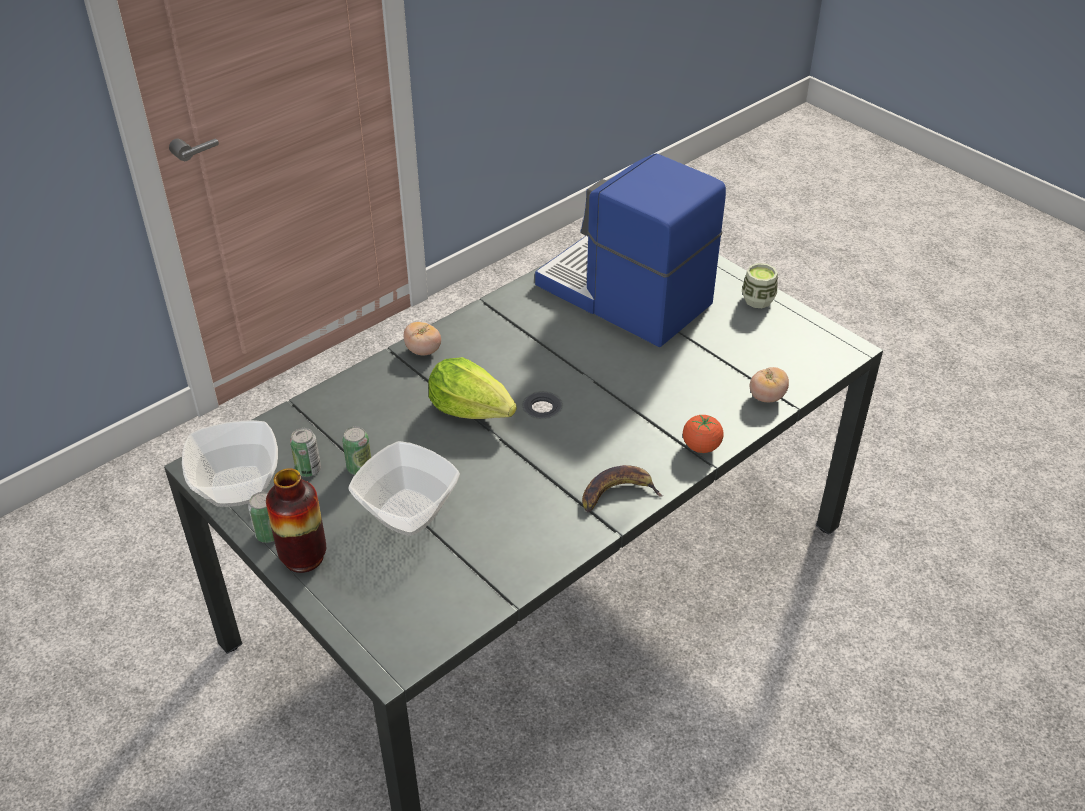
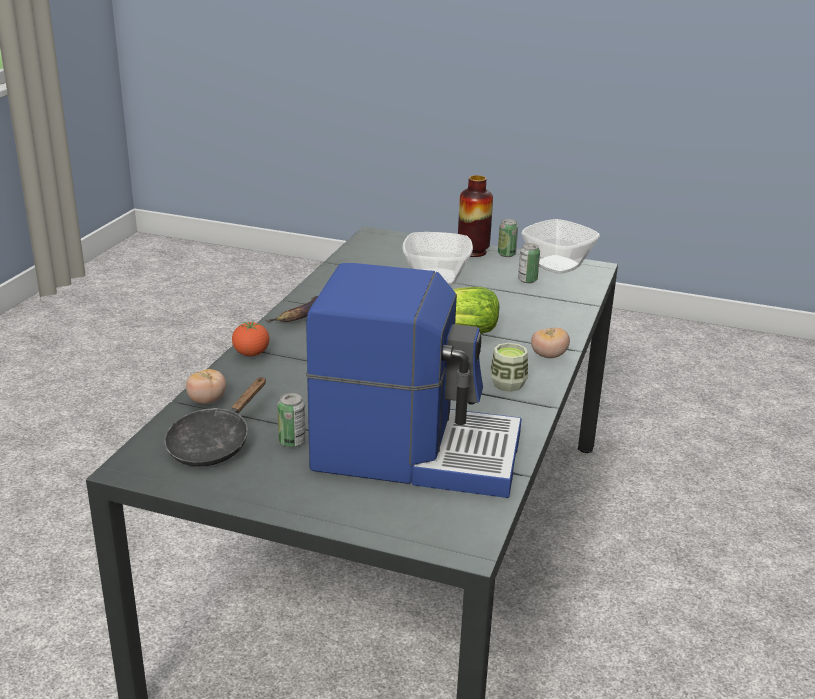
camera: 150 degrees right, 15 degrees down
(359, 468) = (496, 288): can -> can (292, 442)
(758, 300) = (257, 492): cup -> cup (508, 384)
(775, 350) = (213, 443): none -> black frying pan

